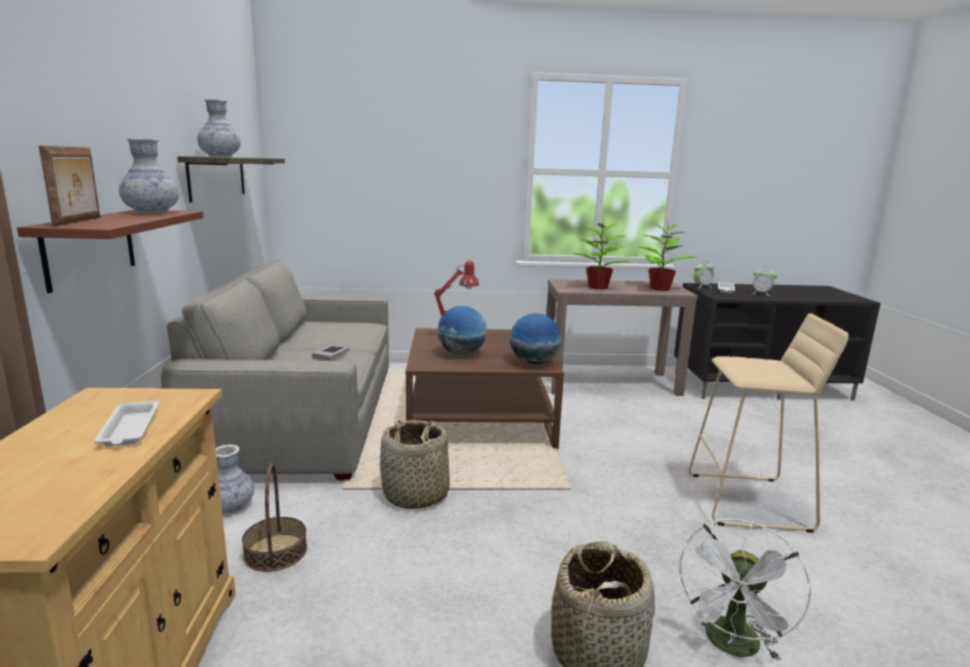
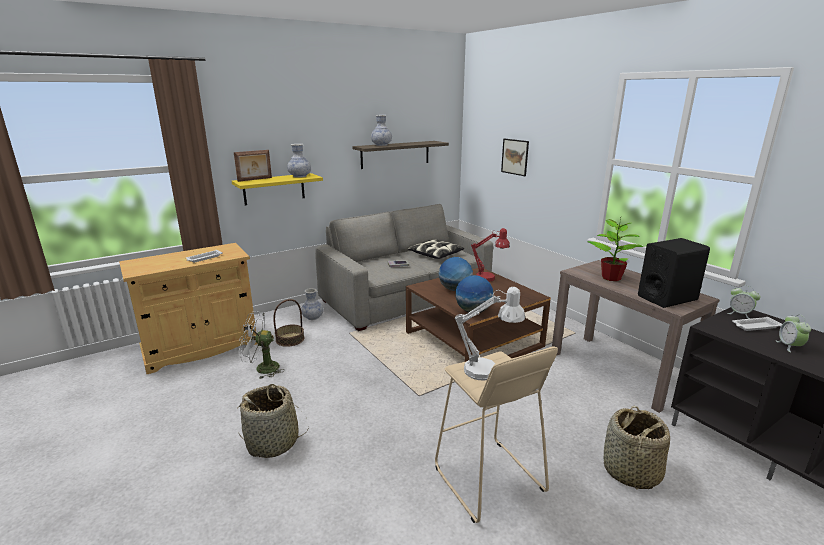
camera: 60 degrees right, 5 degrees up
(90, 247) = (274, 189): brown shelf -> yellow shelf
(335, 331) = (436, 254): none -> pillow
(383, 177) = (515, 157): none -> picture
(416, 495) = (362, 352): basket -> basket (630, 471)
(659, 289) = (667, 298): potted plant -> black speaker
(732, 647) = (303, 491): white fan -> white fan (262, 368)
(763, 369) = (488, 371): none -> white table lamp

